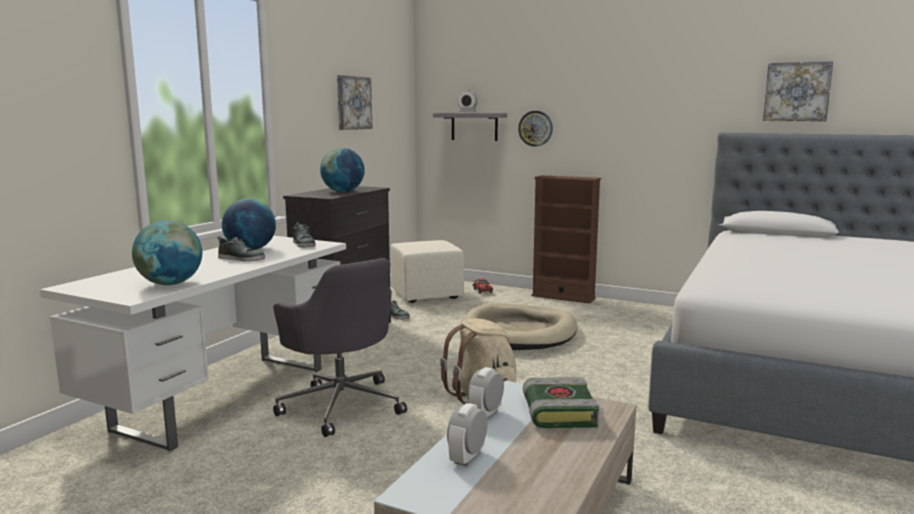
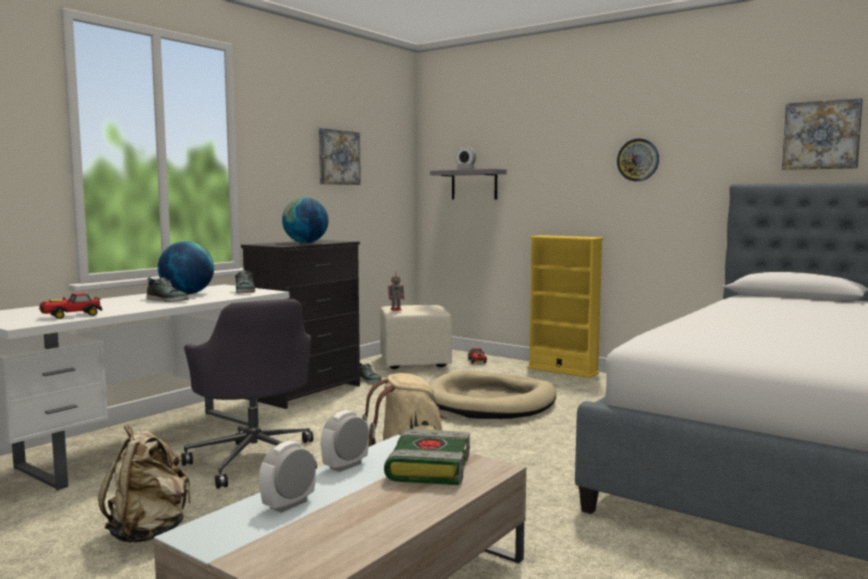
camera: 10 degrees right, 5 degrees down
(170, 284) = (71, 316): globe -> toy car
(290, 486) = (149, 532): none -> beige backpack
(412, 247) = (396, 309): none -> toy robot
(535, 128) = (535, 185): wall clock -> wall clock (638, 160)
(563, 297) = (563, 370): brown bookcase -> yellow bookcase

